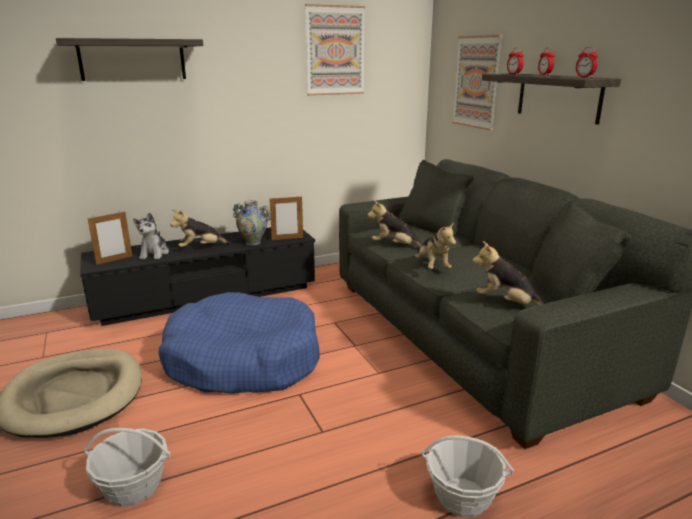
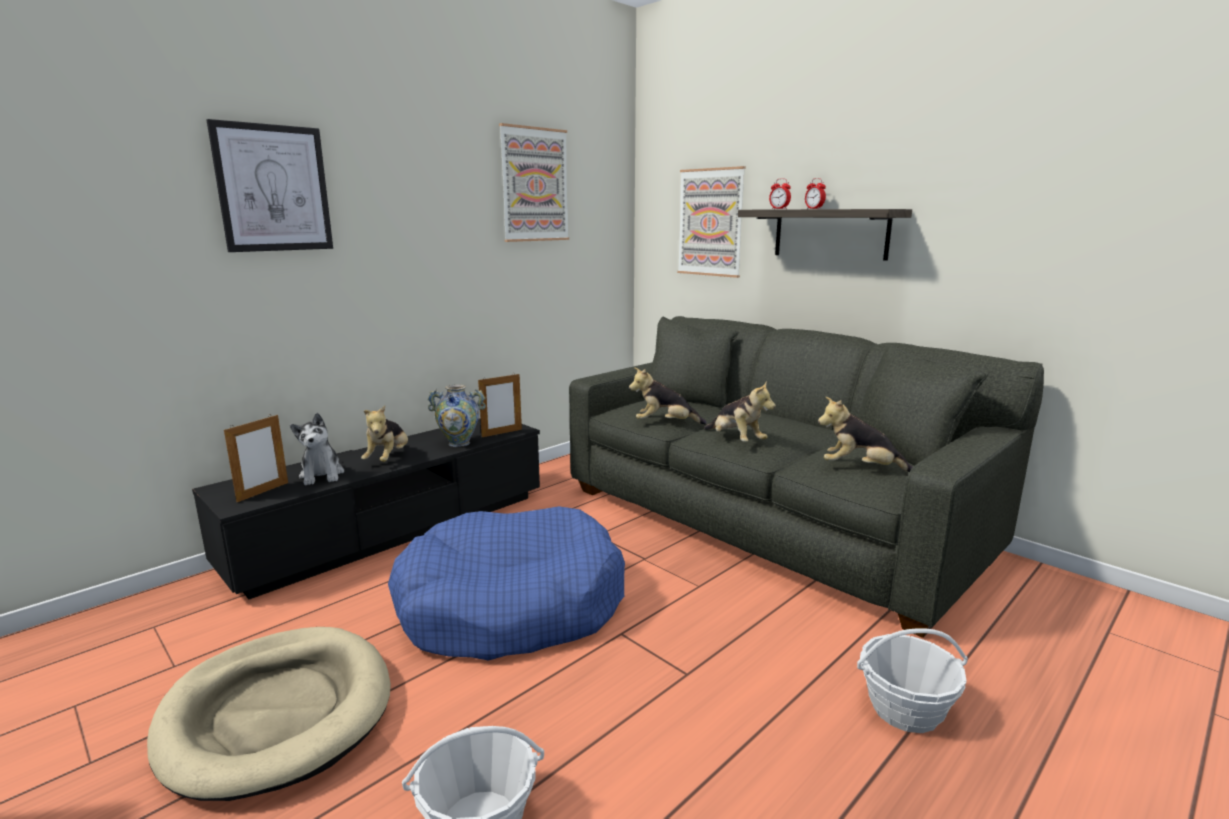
camera: 20 degrees left, 5 degrees down
(132, 59) = (273, 188): shelf -> picture
(201, 248) = (388, 459): plush toy -> plush toy turned 45 degrees counterclockwise
(584, 77) = (871, 208): alarm clock -> none

